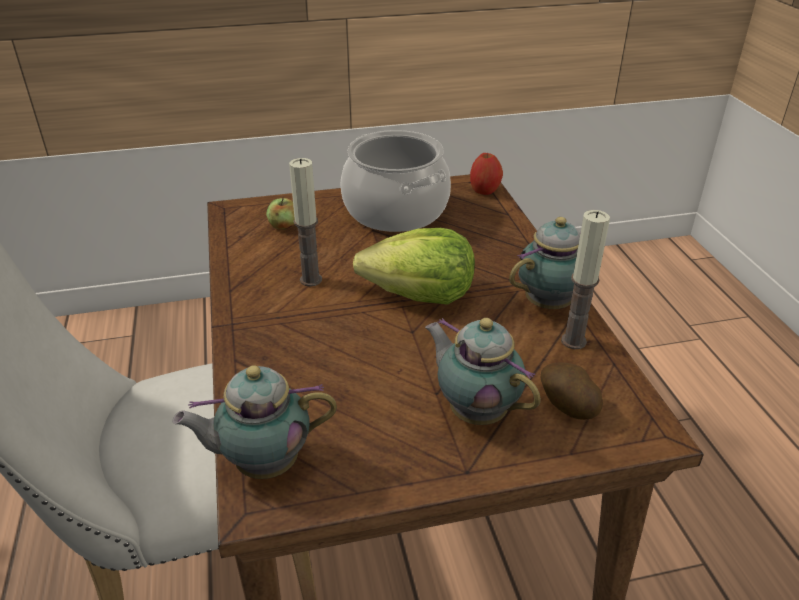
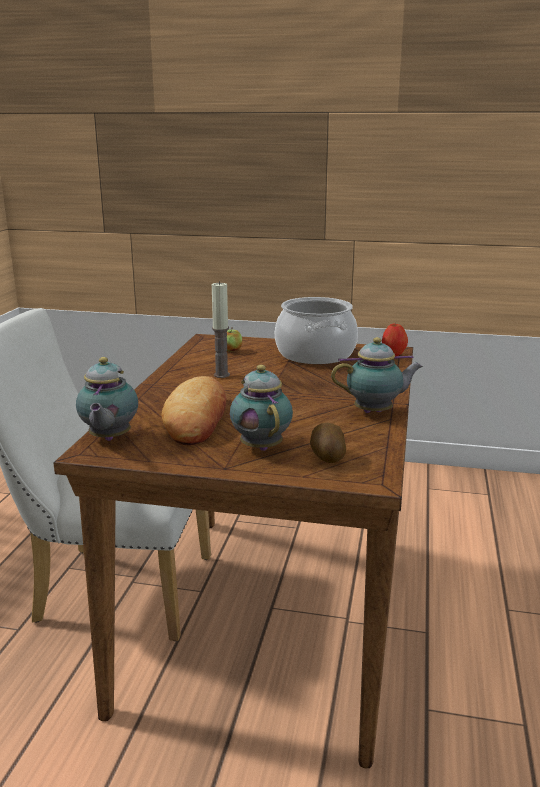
camera: 25 degrees right, 15 degrees down
(262, 464) = (109, 439): teapot -> teapot turned 105 degrees counterclockwise
(350, 380) = (197, 418): none -> bread
(420, 294) = (286, 392): lettuce -> none
(573, 341) = (369, 431): candle -> none

